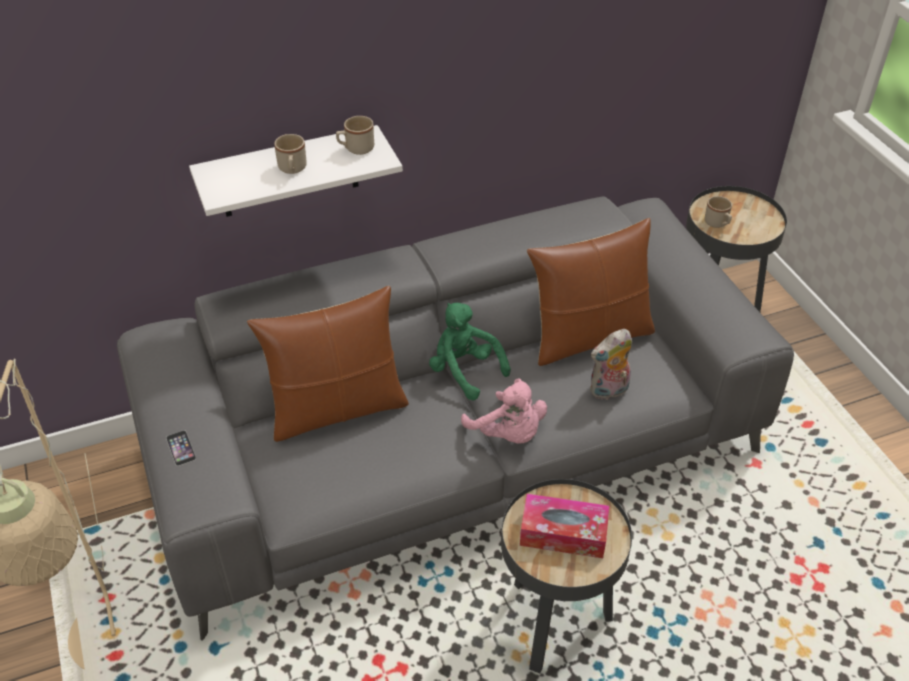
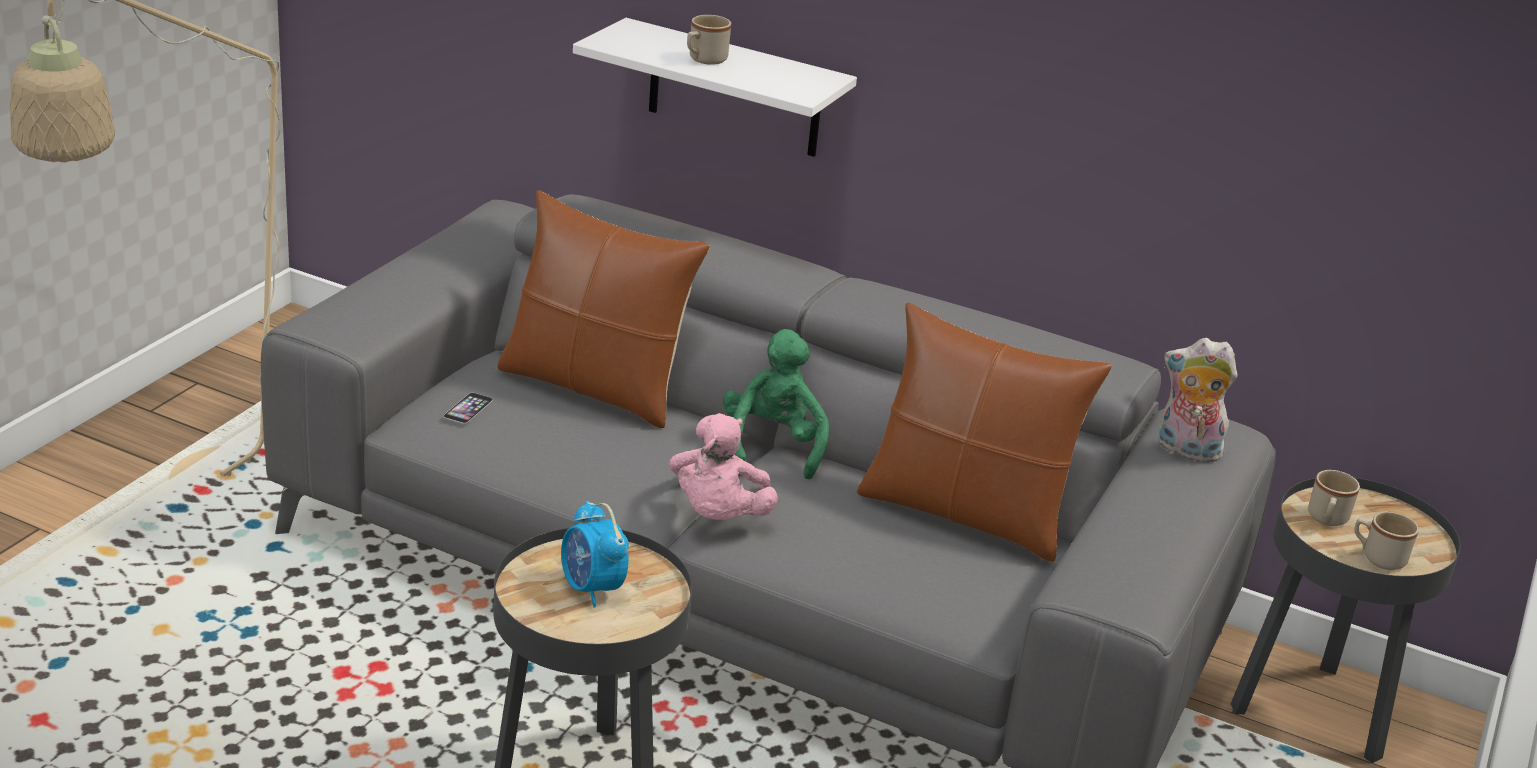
camera: 45 degrees right, 15 degrees down
(181, 448) = (382, 284): phone -> phone (468, 408)
(356, 149) = (794, 78): beige mug -> beige mug (1377, 557)
(563, 533) = (592, 589): tissue box -> alarm clock
(609, 391) = (893, 562): plush toy -> plush toy (1185, 451)

